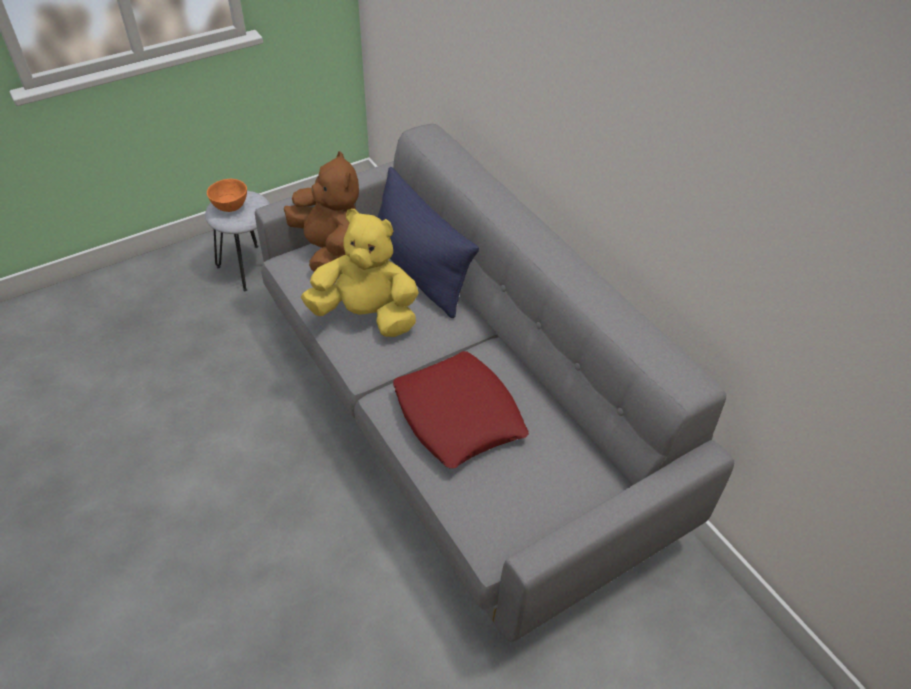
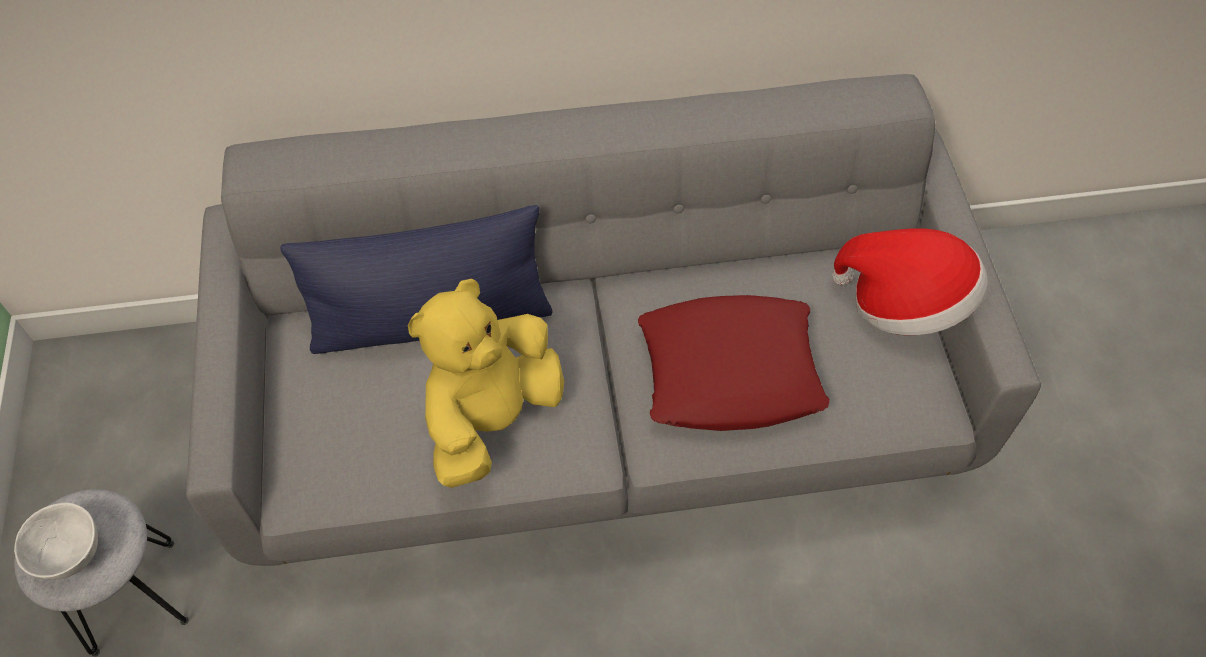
camera: 65 degrees left, 10 degrees up
(230, 207) = (71, 555): orange bowl -> white bowl
(329, 251) = (315, 425): brown plush toy -> none
(574, 502) = (904, 303): none -> hat

